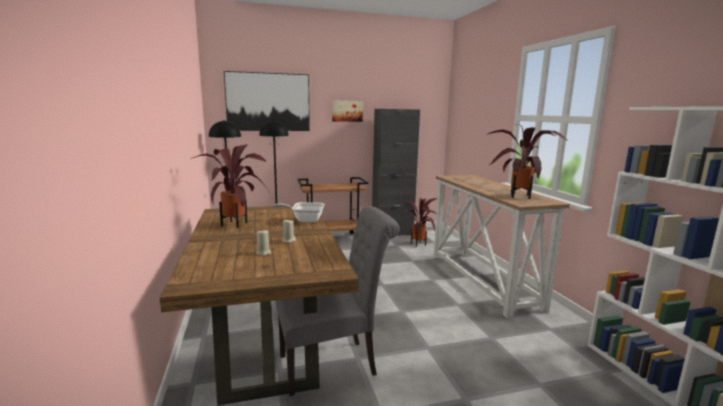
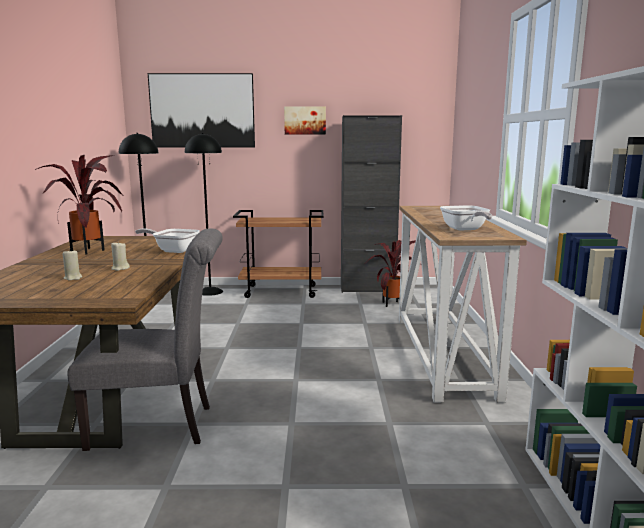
camera: 15 degrees right, 0 degrees up
(519, 197) = (465, 229): potted plant -> frying pan

